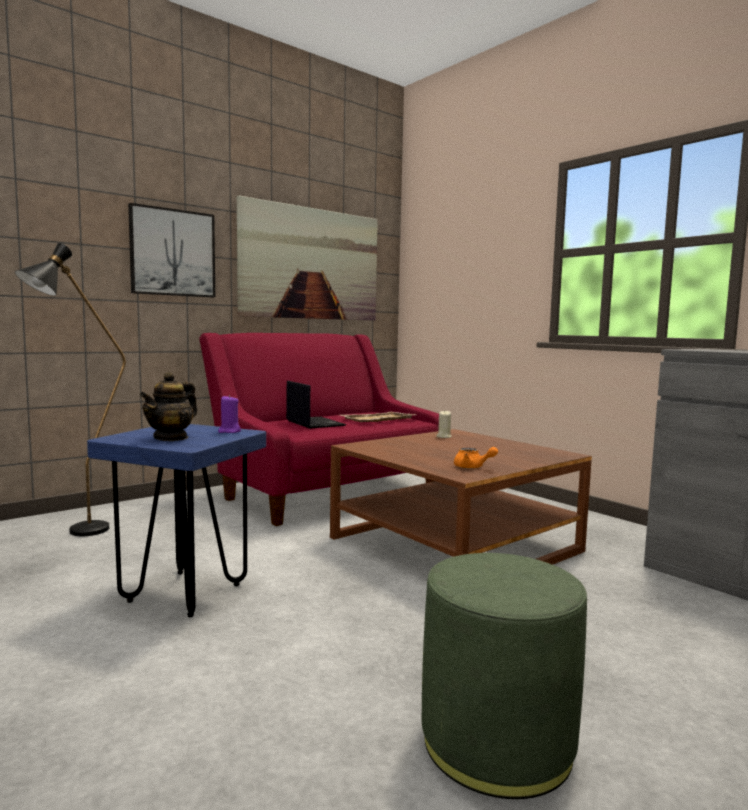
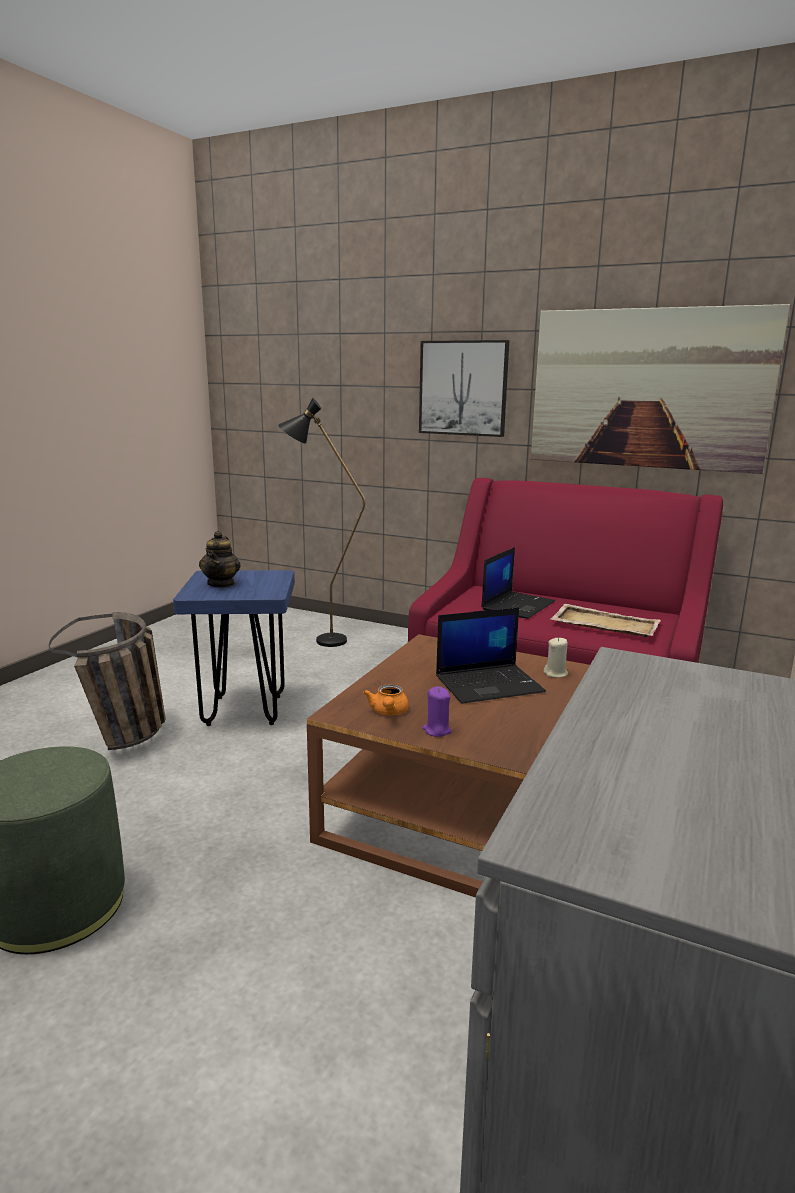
camera: 65 degrees right, 10 degrees up
(153, 670) = (128, 739): none -> basket
(171, 438) = (221, 584): teapot -> teapot turned 90 degrees counterclockwise
(229, 431) = (266, 590): purple candle -> purple candle (437, 730)
(446, 447) = (489, 684): none -> laptop

